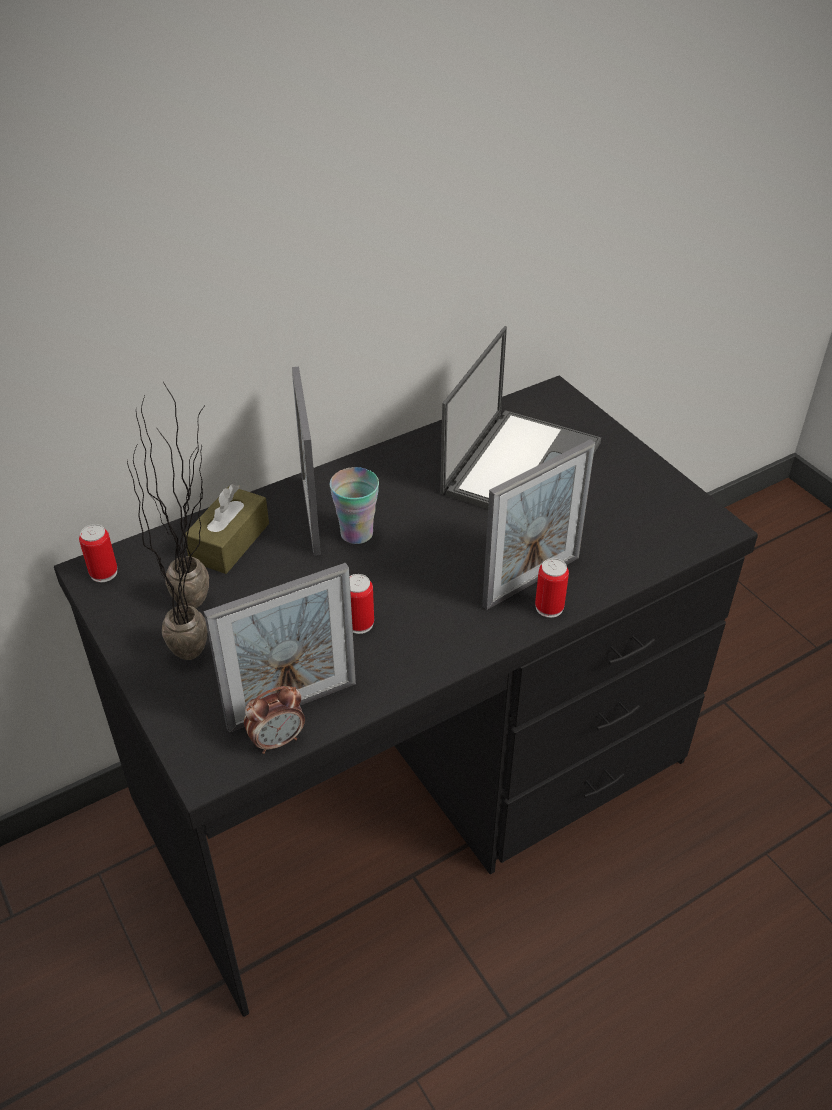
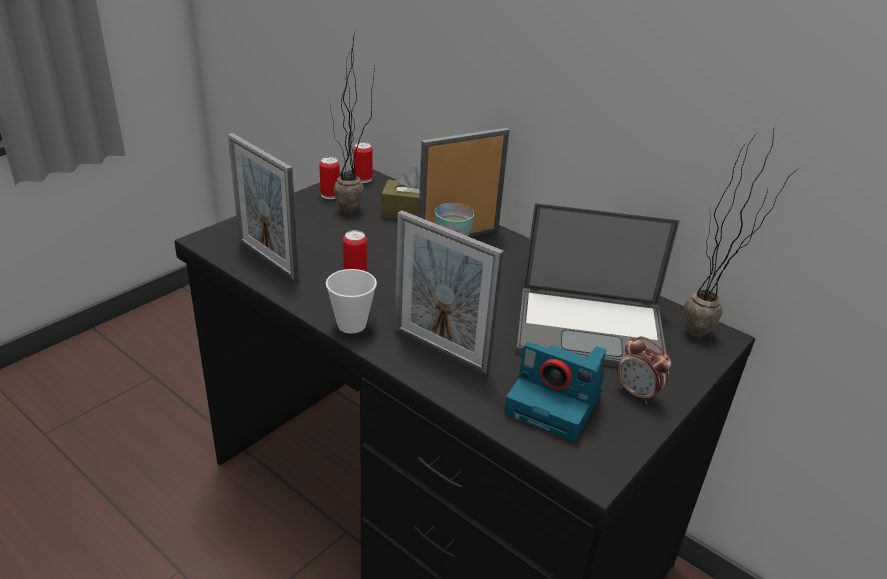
camera: 70 degrees right, 10 degrees down
(203, 649) = (309, 221): potted plant -> potted plant (705, 338)
(277, 740) = (235, 259): alarm clock -> alarm clock (637, 393)
(466, 644) = (351, 325): none -> cup
(549, 607) = (412, 363): can -> can (330, 195)
(629, 523) = (556, 403): none -> camera

